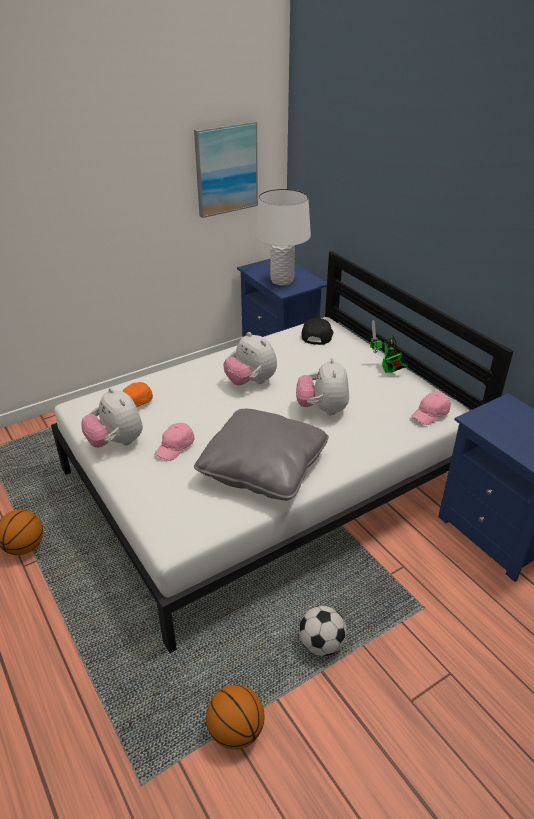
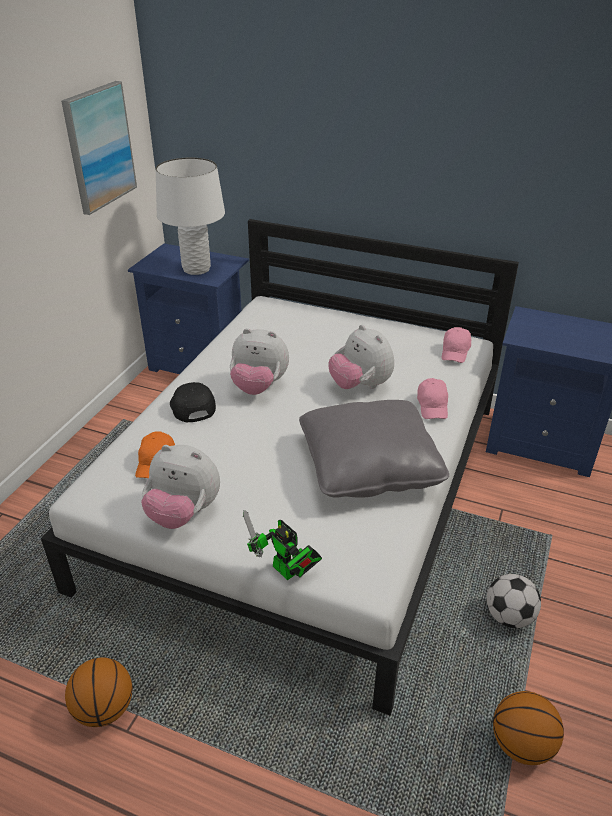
camera: 35 degrees left, 0 degrees up
(175, 447) = (257, 487): pink cap -> pink cap (432, 406)
(316, 335) = (271, 316): black cap -> black cap (191, 406)
(387, 370) = (374, 326): toy robot -> toy robot (287, 573)

